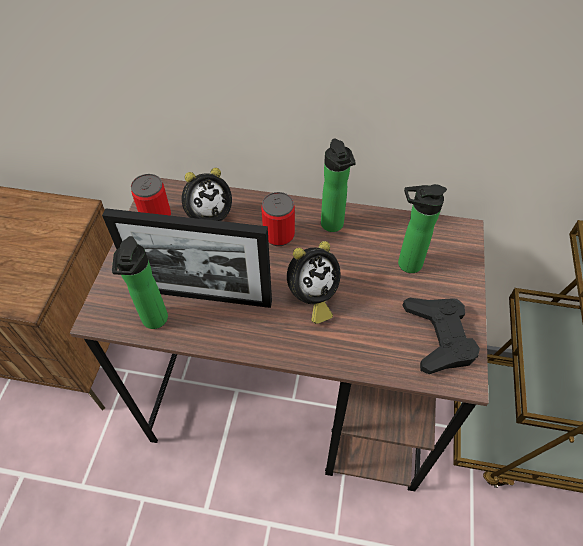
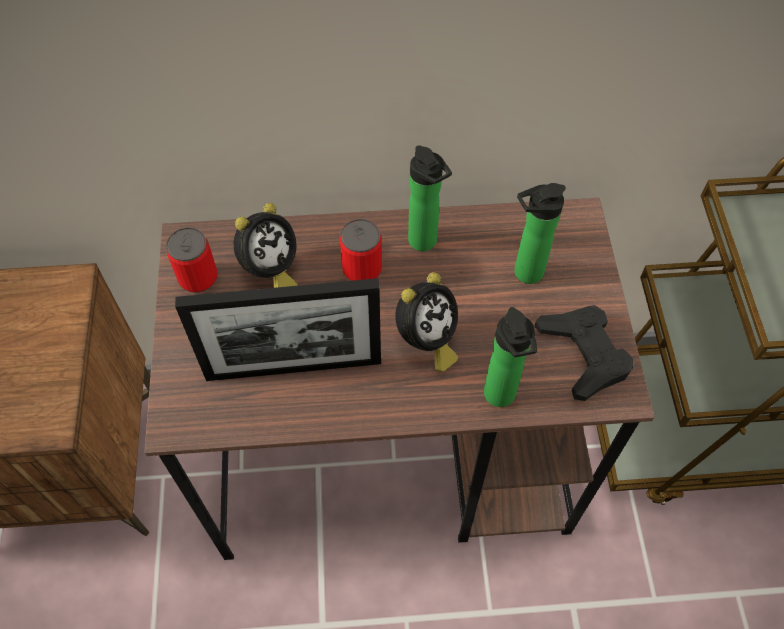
camera: 15 degrees left, 5 degrees up
(154, 322) = (245, 414): bottle -> bottle (501, 398)

